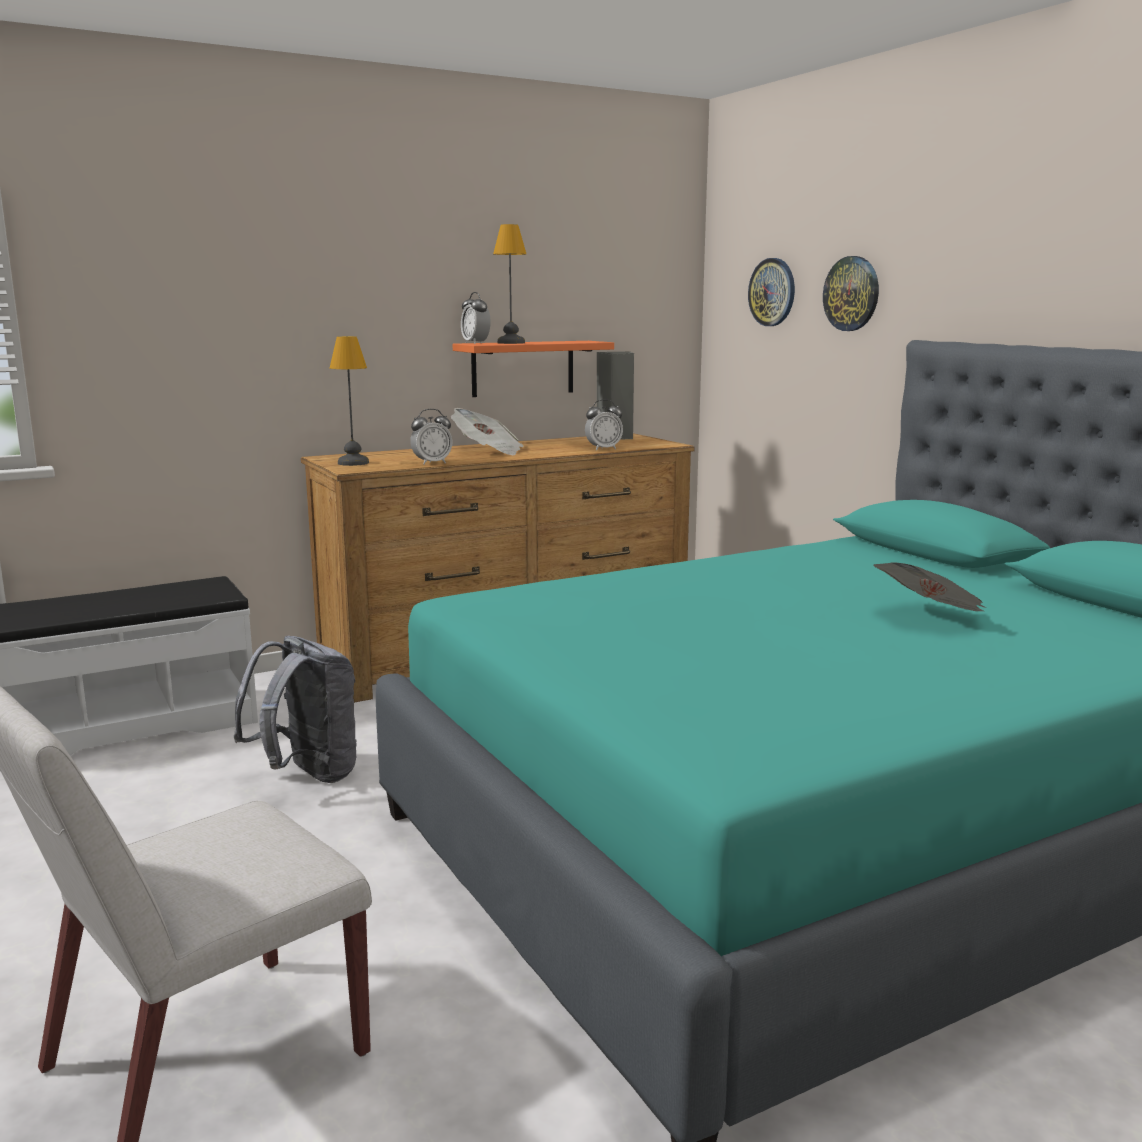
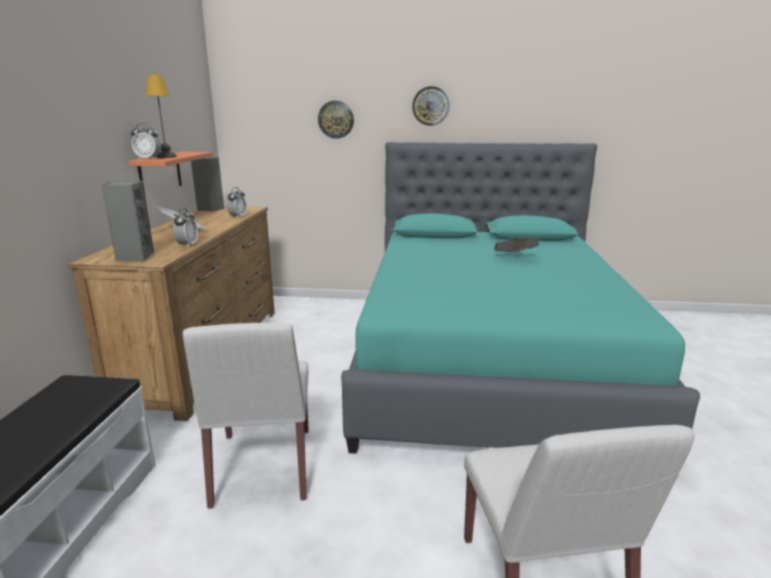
camera: 55 degrees left, 5 degrees up
(307, 775) = (263, 467): grey backpack -> white chair
(353, 463) = (135, 257): table lamp -> grey speaker
(772, 292) = (276, 118): wall clock -> wall clock (430, 106)

